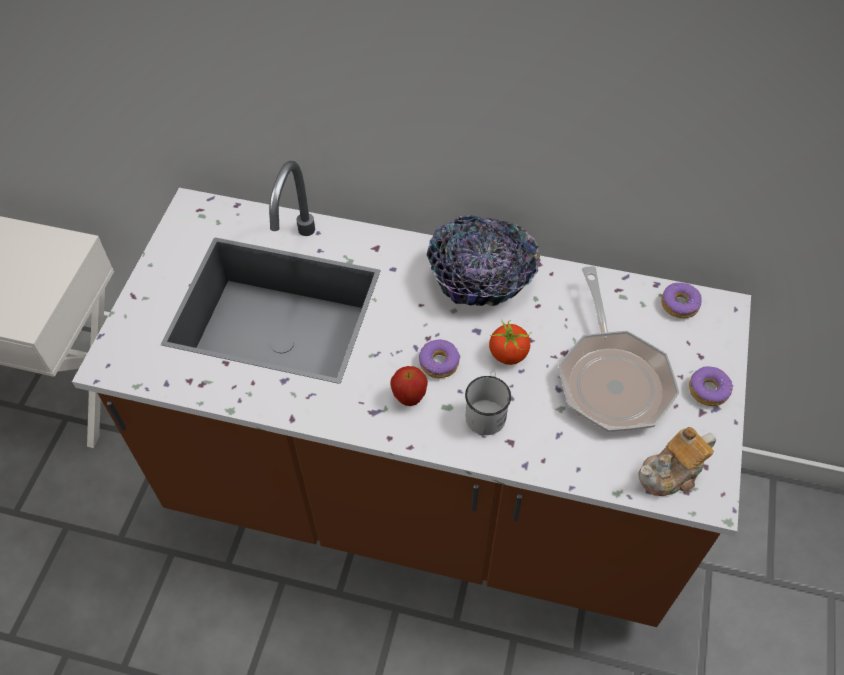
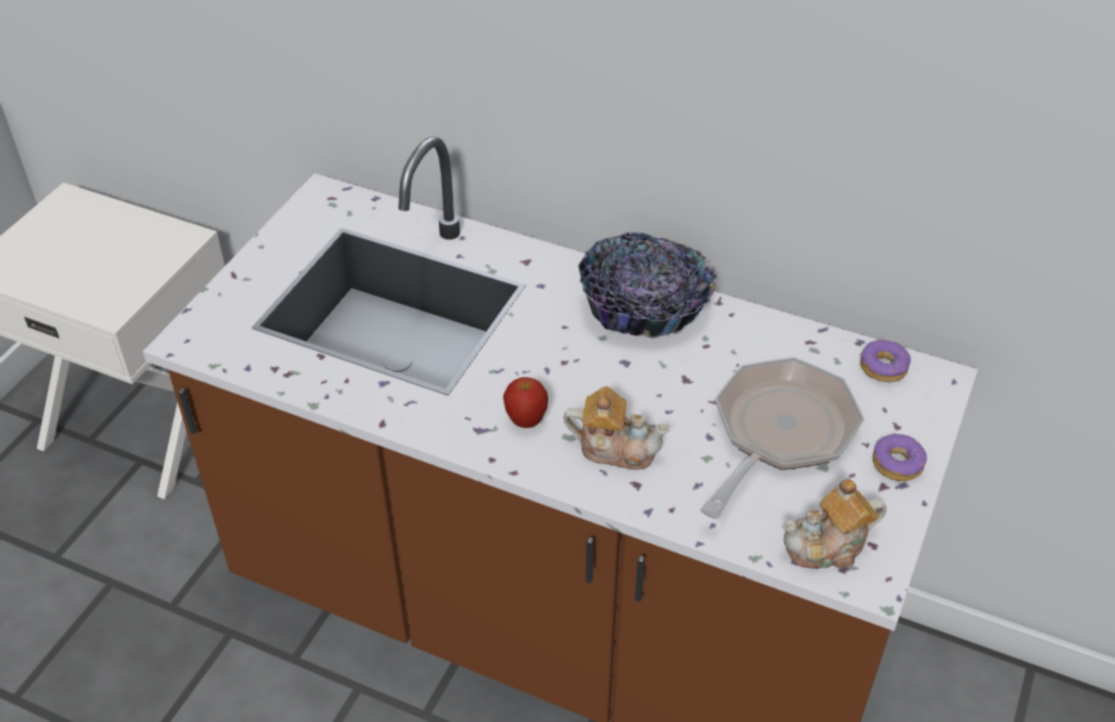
camera: 10 degrees right, 10 degrees down
(439, 363) = (571, 390): donut -> none
(487, 411) = (615, 448): white mug -> teapot
(508, 354) = (657, 392): tomato -> none
(612, 377) = (779, 433): frying pan -> frying pan turned 150 degrees counterclockwise

